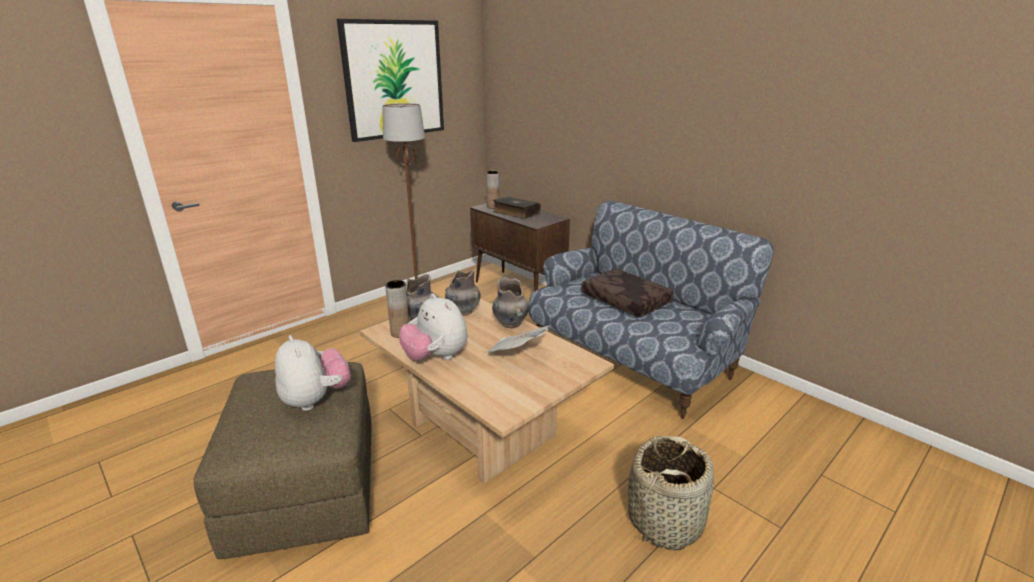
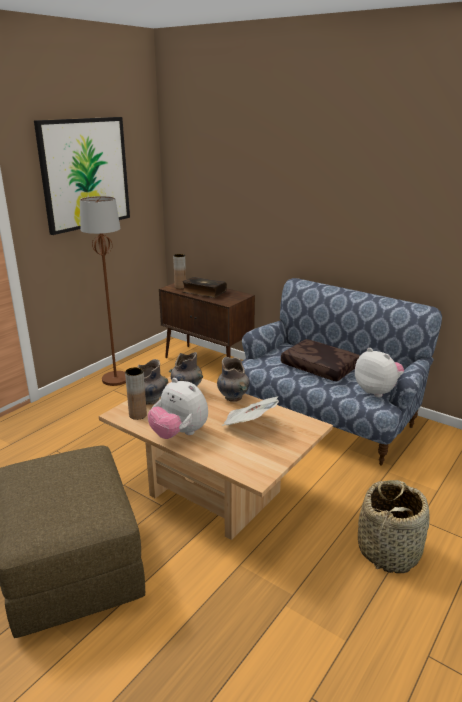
camera: 10 degrees left, 0 degrees up
(316, 400) = (84, 483): plush toy -> plush toy (377, 391)

